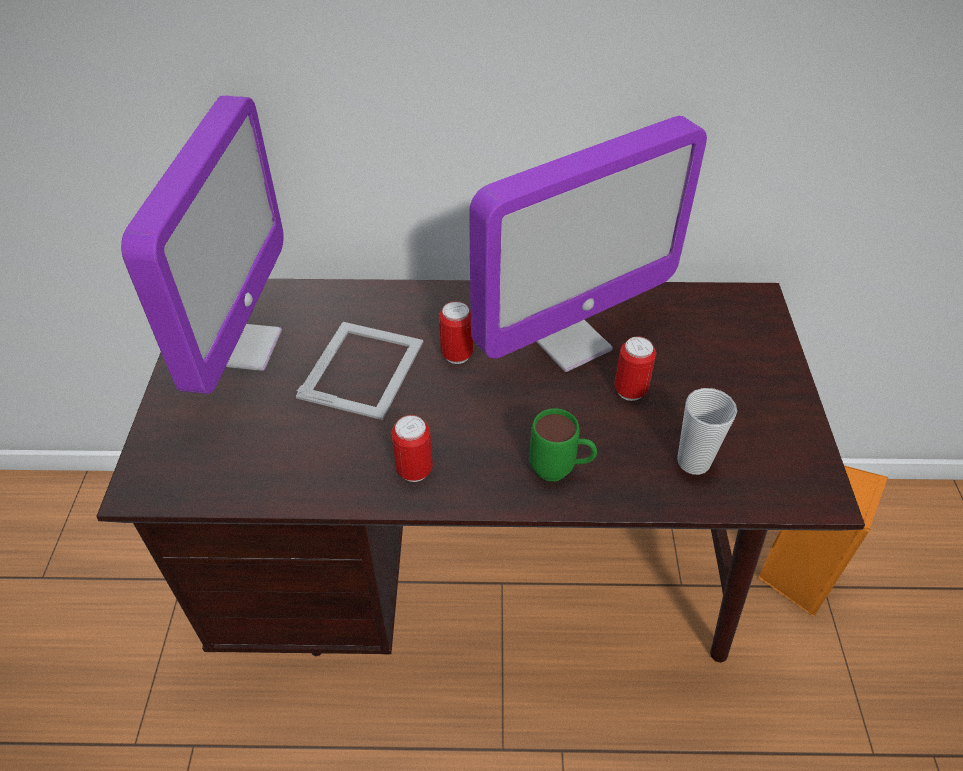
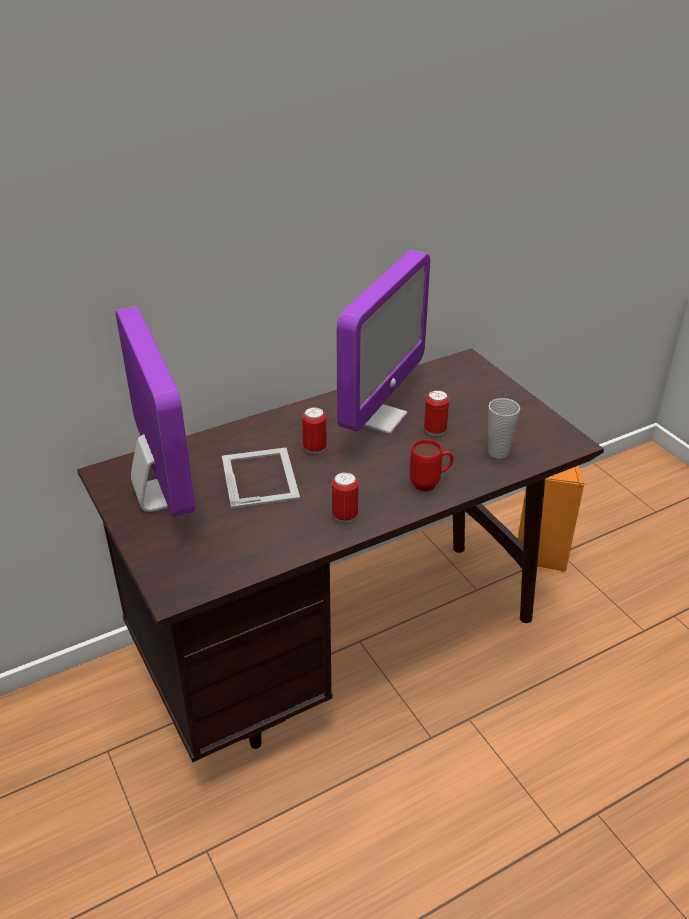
camera: 30 degrees left, 10 degrees down
(560, 471) = (430, 484): green mug -> red mug

